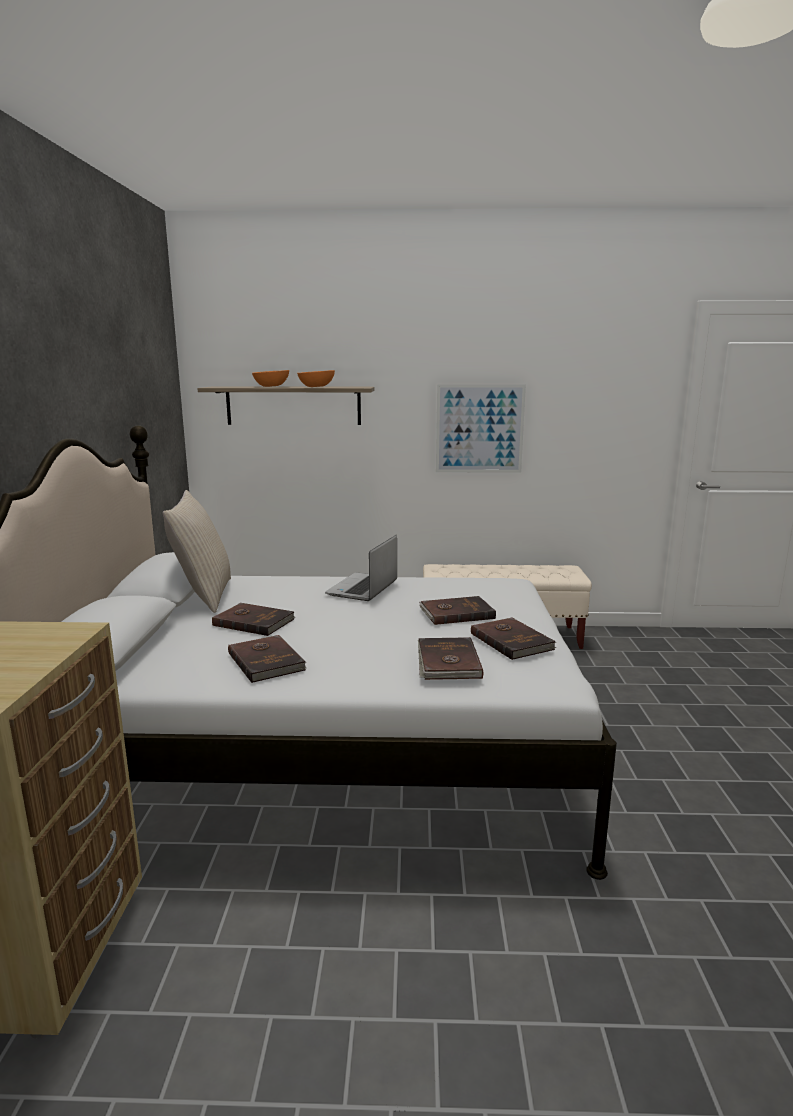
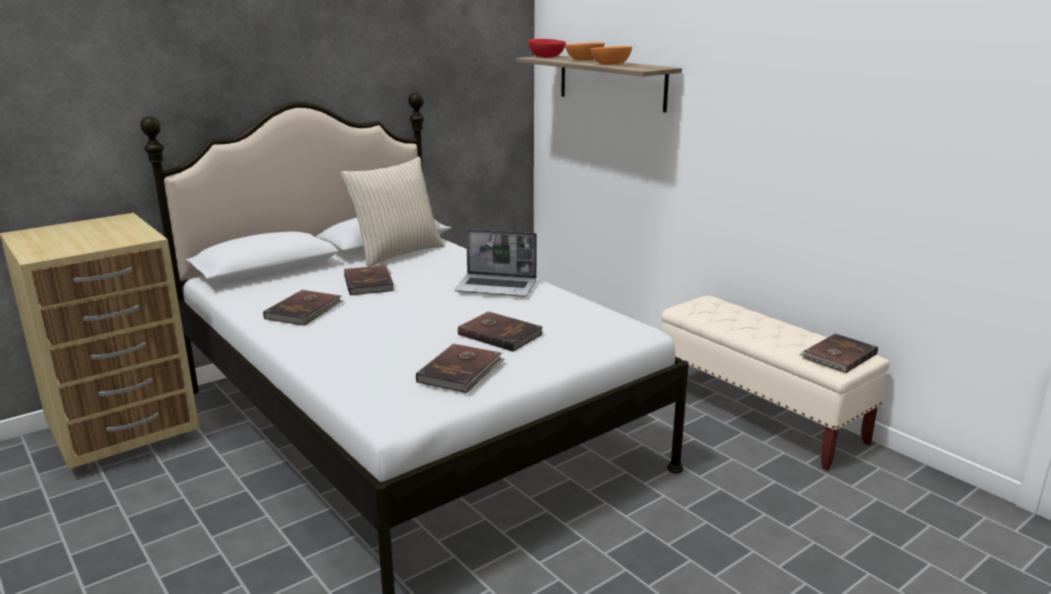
camera: 50 degrees right, 5 degrees up
(221, 386) = (546, 57): none -> red bowl
(363, 589) = (497, 287): laptop -> laptop turned 150 degrees counterclockwise
(447, 662) = (373, 361): brown book -> brown book (838, 356)
(479, 429) = (787, 136): picture -> none

